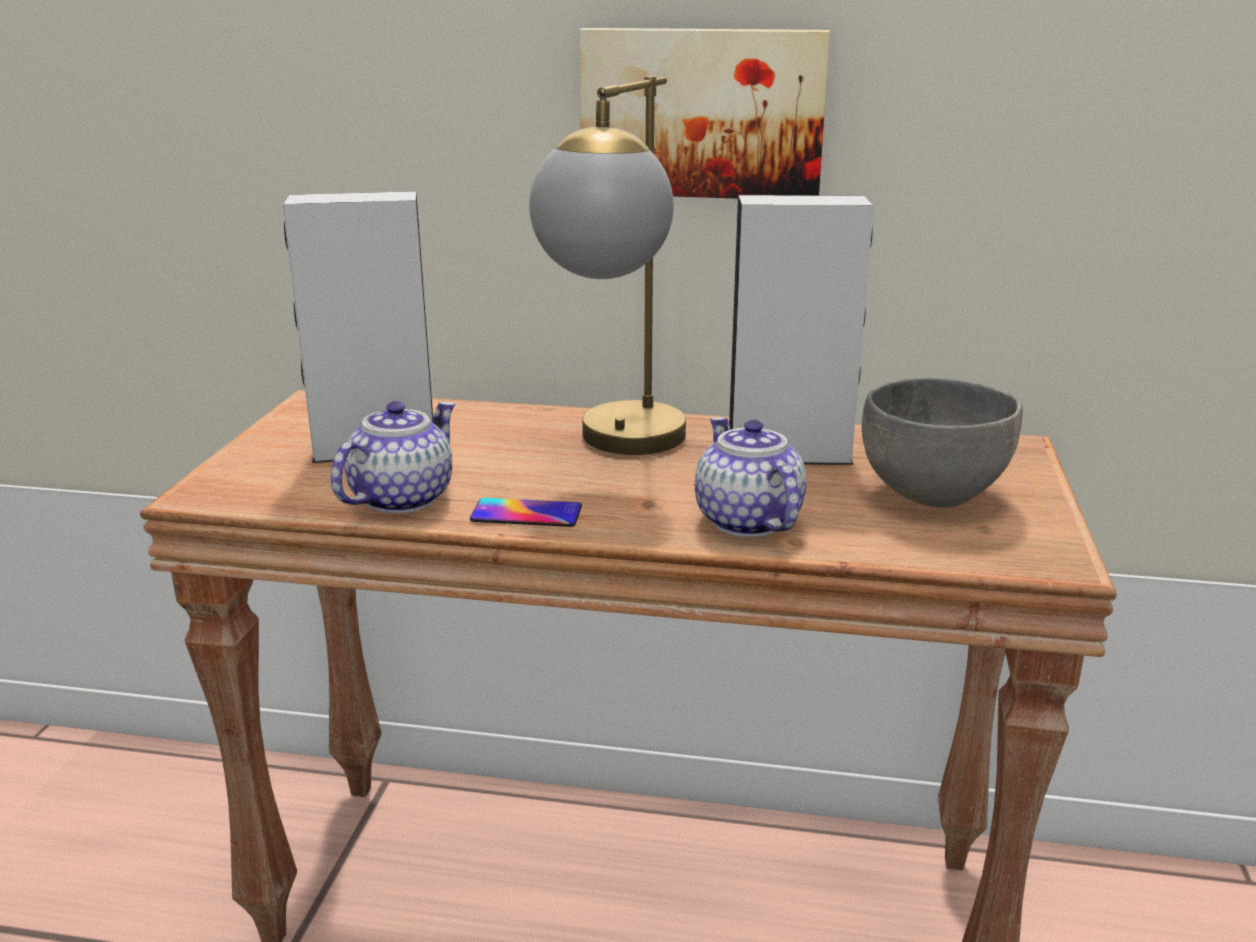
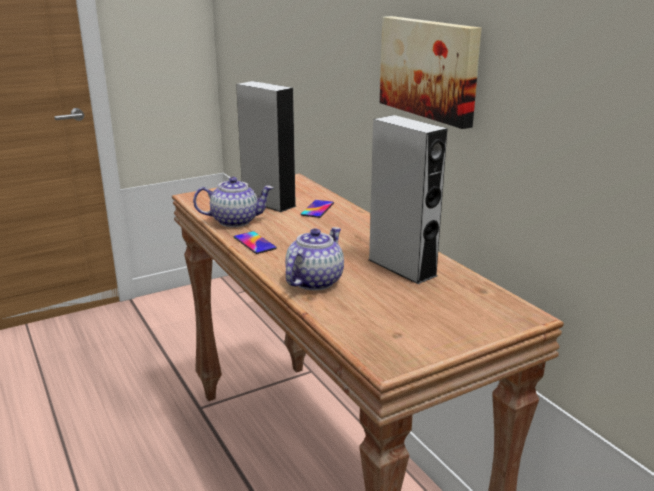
camera: 50 degrees right, 0 degrees up
(482, 429) = (317, 209): none -> phone
(618, 449) = (343, 236): table lamp -> none
(932, 493) = (417, 311): grey bowl -> none

